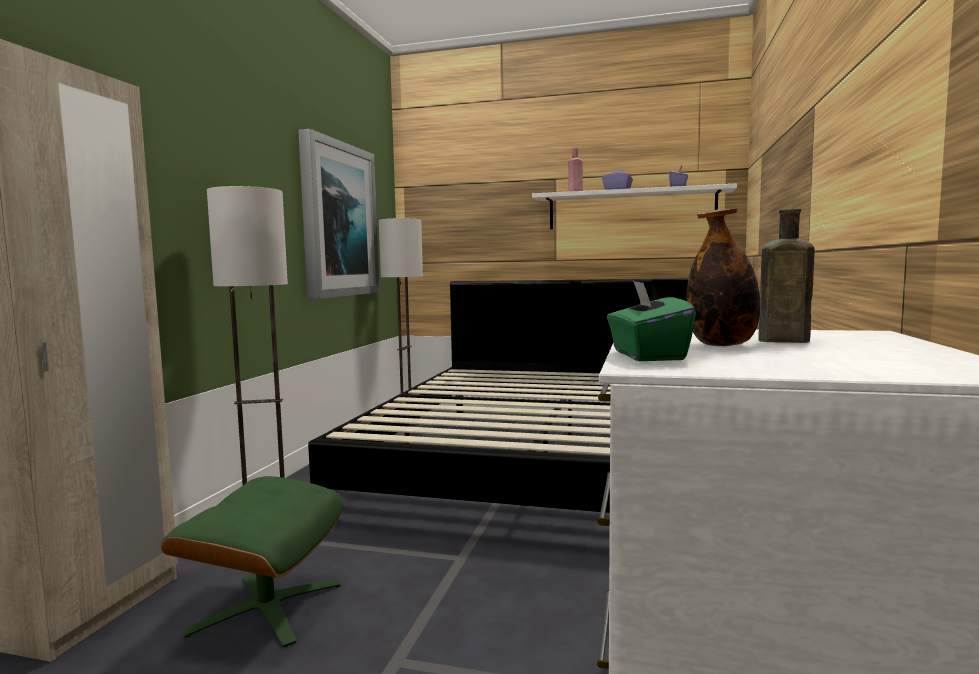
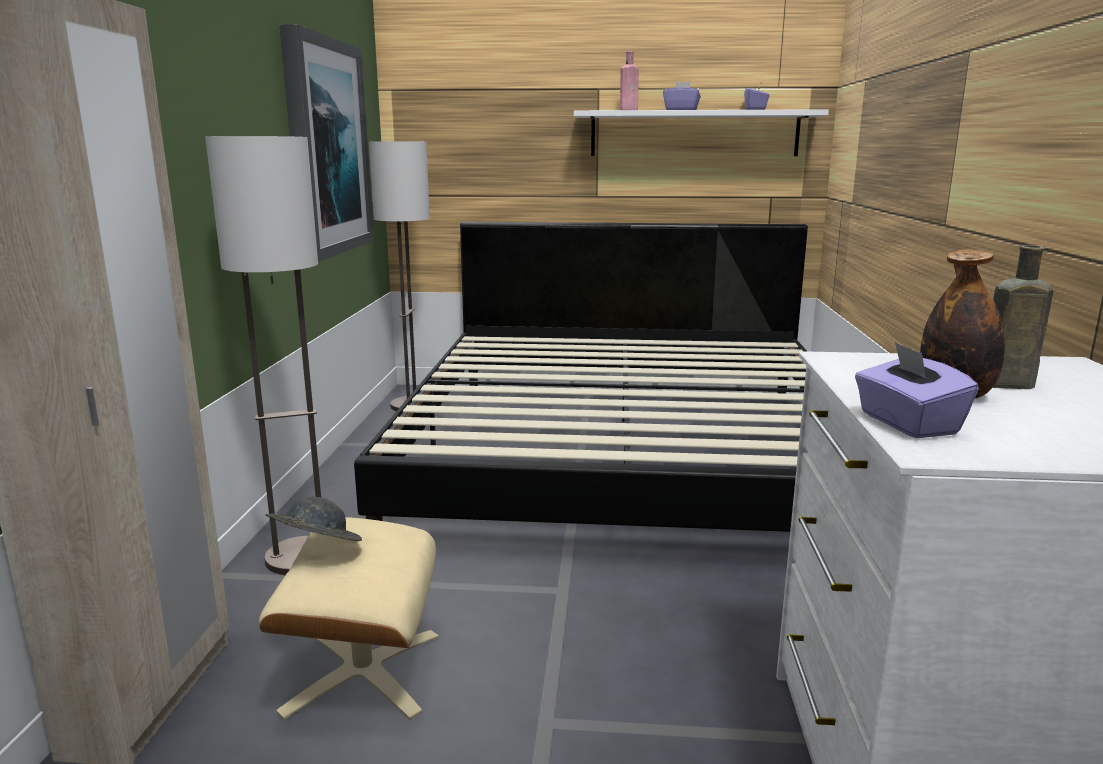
camera: 10 degrees left, 10 degrees up
(233, 494) = (315, 548): none -> grey hat
(265, 607) = (362, 672): green ottoman -> beige ottoman
(646, 356) = (906, 424): green tissue box -> purple tissue box

